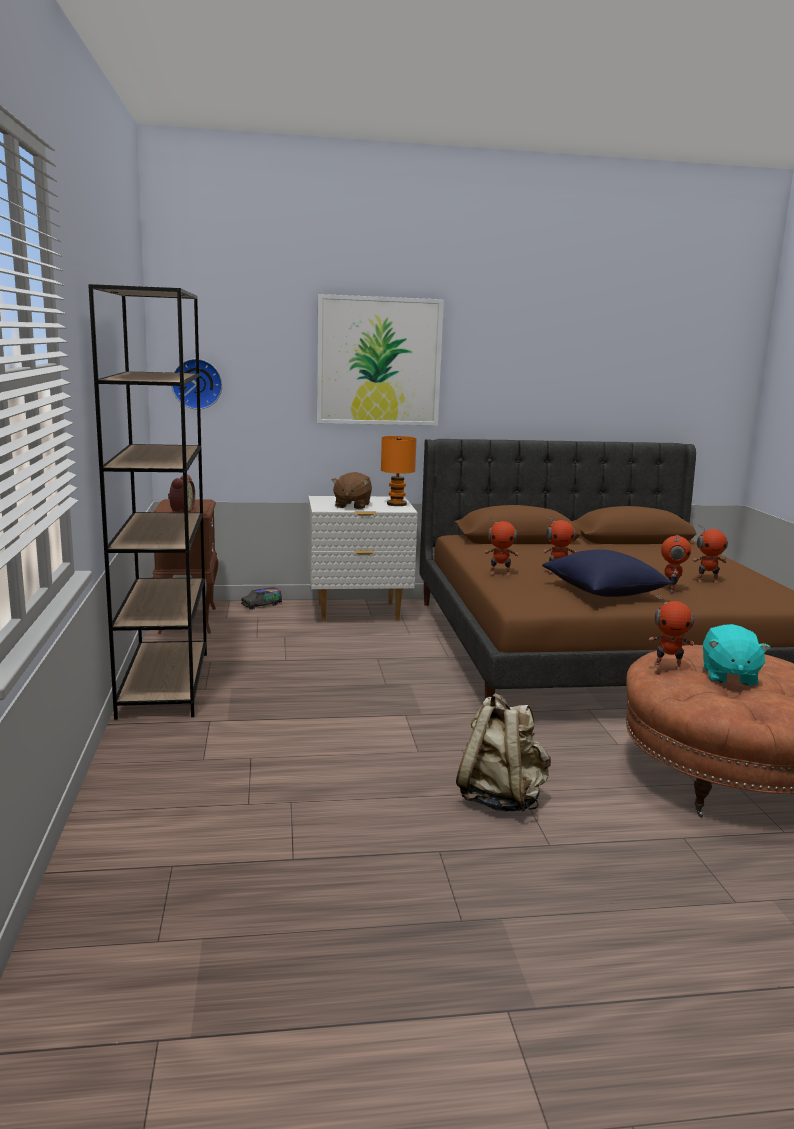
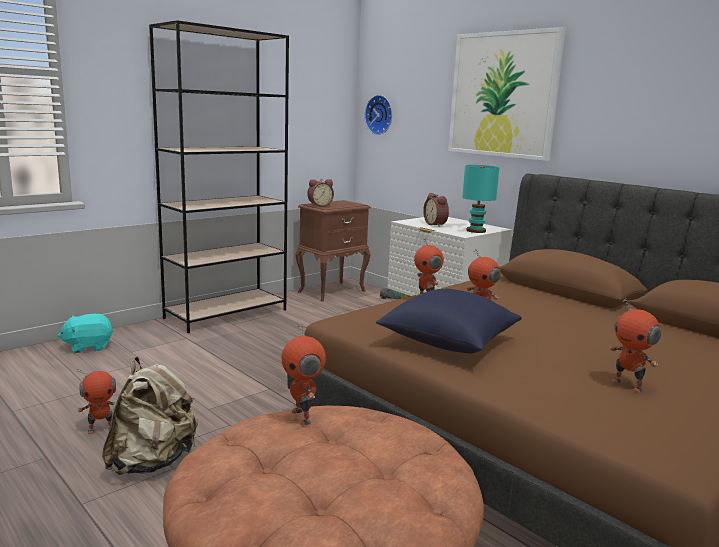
camera: 55 degrees right, 0 degrees up
(352, 505) = (436, 224): brown plush toy -> alarm clock
(396, 504) = (475, 231): orange table lamp -> turquoise table lamp
(670, 590) = (535, 370): toy robot -> toy robot (101, 429)
(728, 676) = (315, 454): turquoise plush toy -> turquoise plush toy (88, 346)

